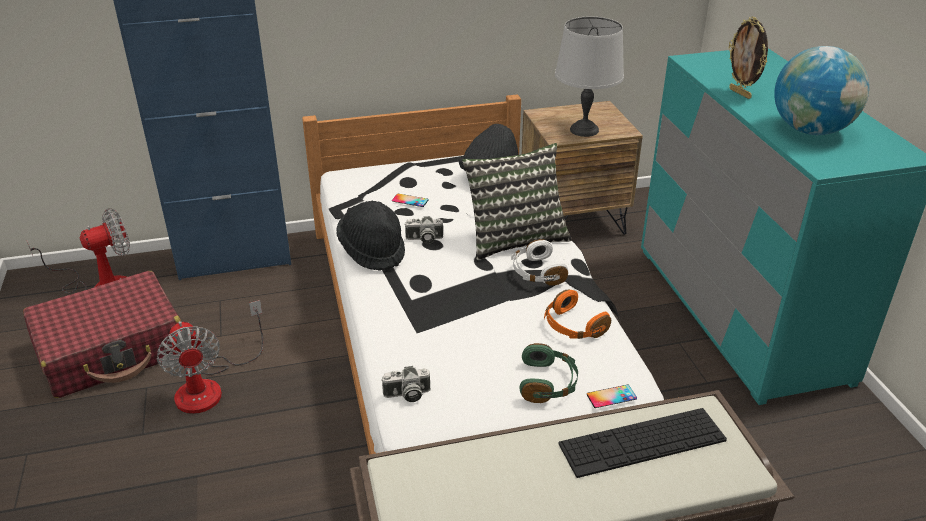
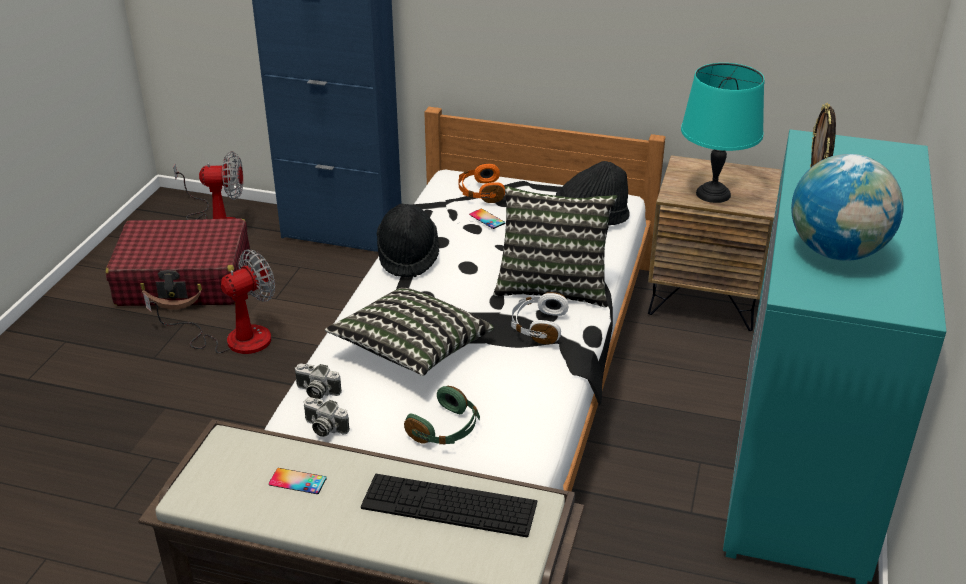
camera: 30 degrees right, 0 degrees up
(210, 386) = (233, 338): fan -> fan turned 135 degrees counterclockwise
(424, 239) = (464, 260): camera -> camera (324, 428)
(454, 328) = (411, 350): none -> pillow
(573, 327) = (522, 389): orange headphones -> orange headphones (480, 192)
(584, 129) = (713, 193): grey table lamp -> turquoise table lamp
(611, 396) = (492, 464): phone -> phone (297, 481)

